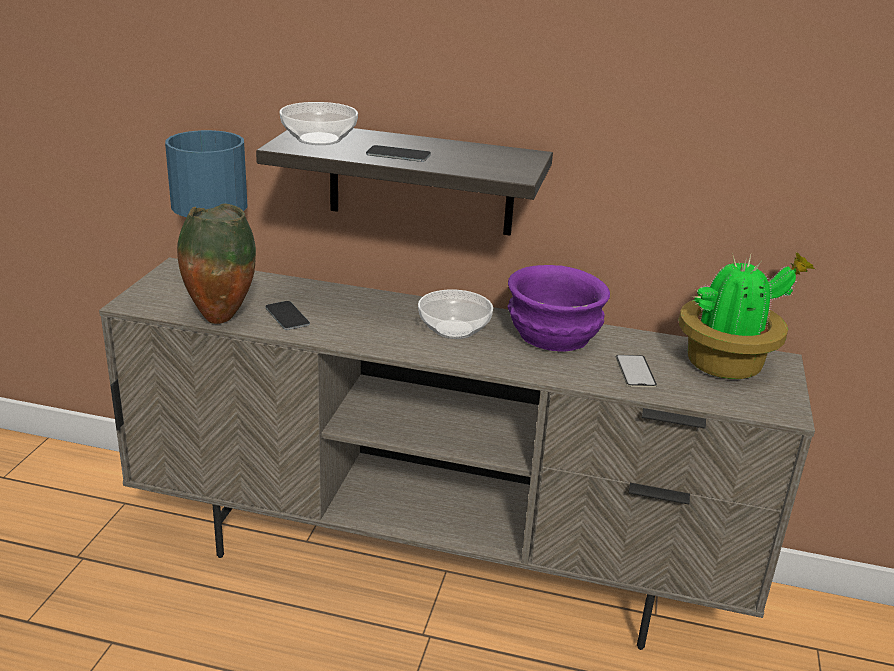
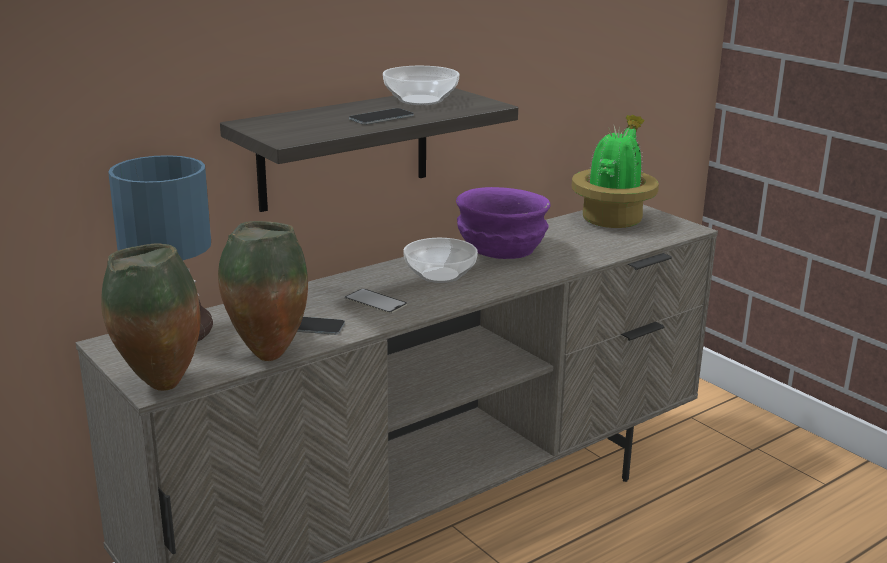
camera: 50 degrees left, 5 degrees down
(134, 303) = (158, 386): none -> vase
(318, 139) = (290, 127): bowl -> bowl (420, 101)
(635, 371) = (587, 245): phone -> phone (375, 301)

